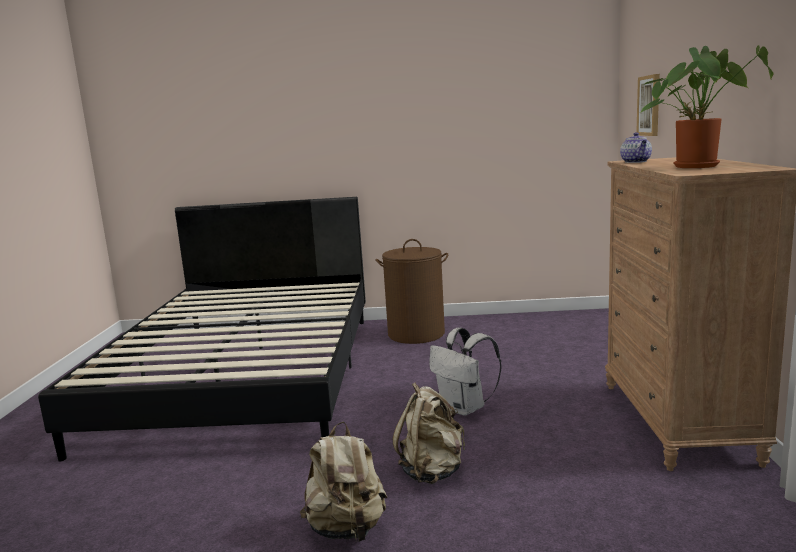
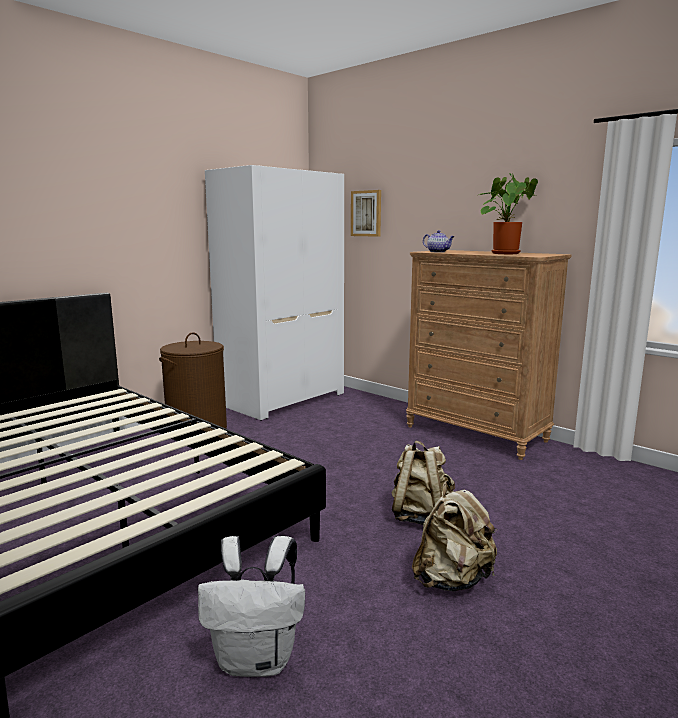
camera: 50 degrees left, 0 degrees up
(465, 408) = (353, 469): white backpack -> white backpack (257, 659)
(538, 324) = (282, 399): none -> white wardrobe

